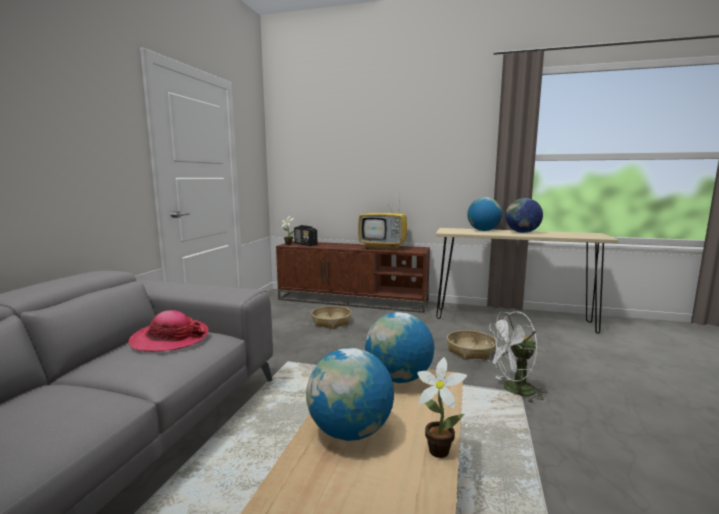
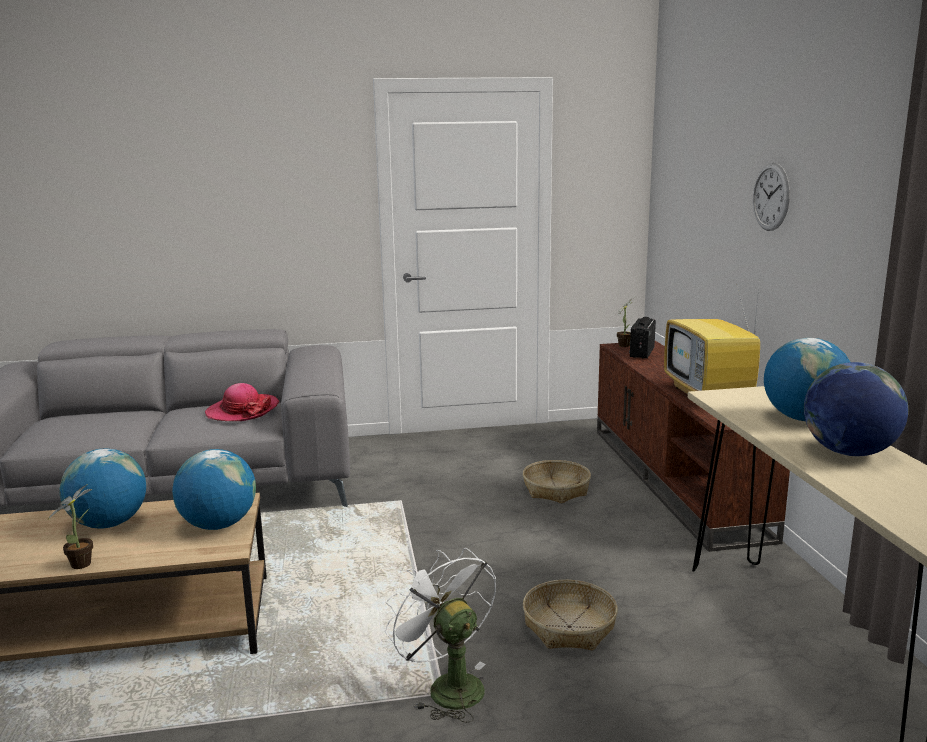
camera: 65 degrees right, 5 degrees up
(395, 151) = (771, 197): none -> wall clock

